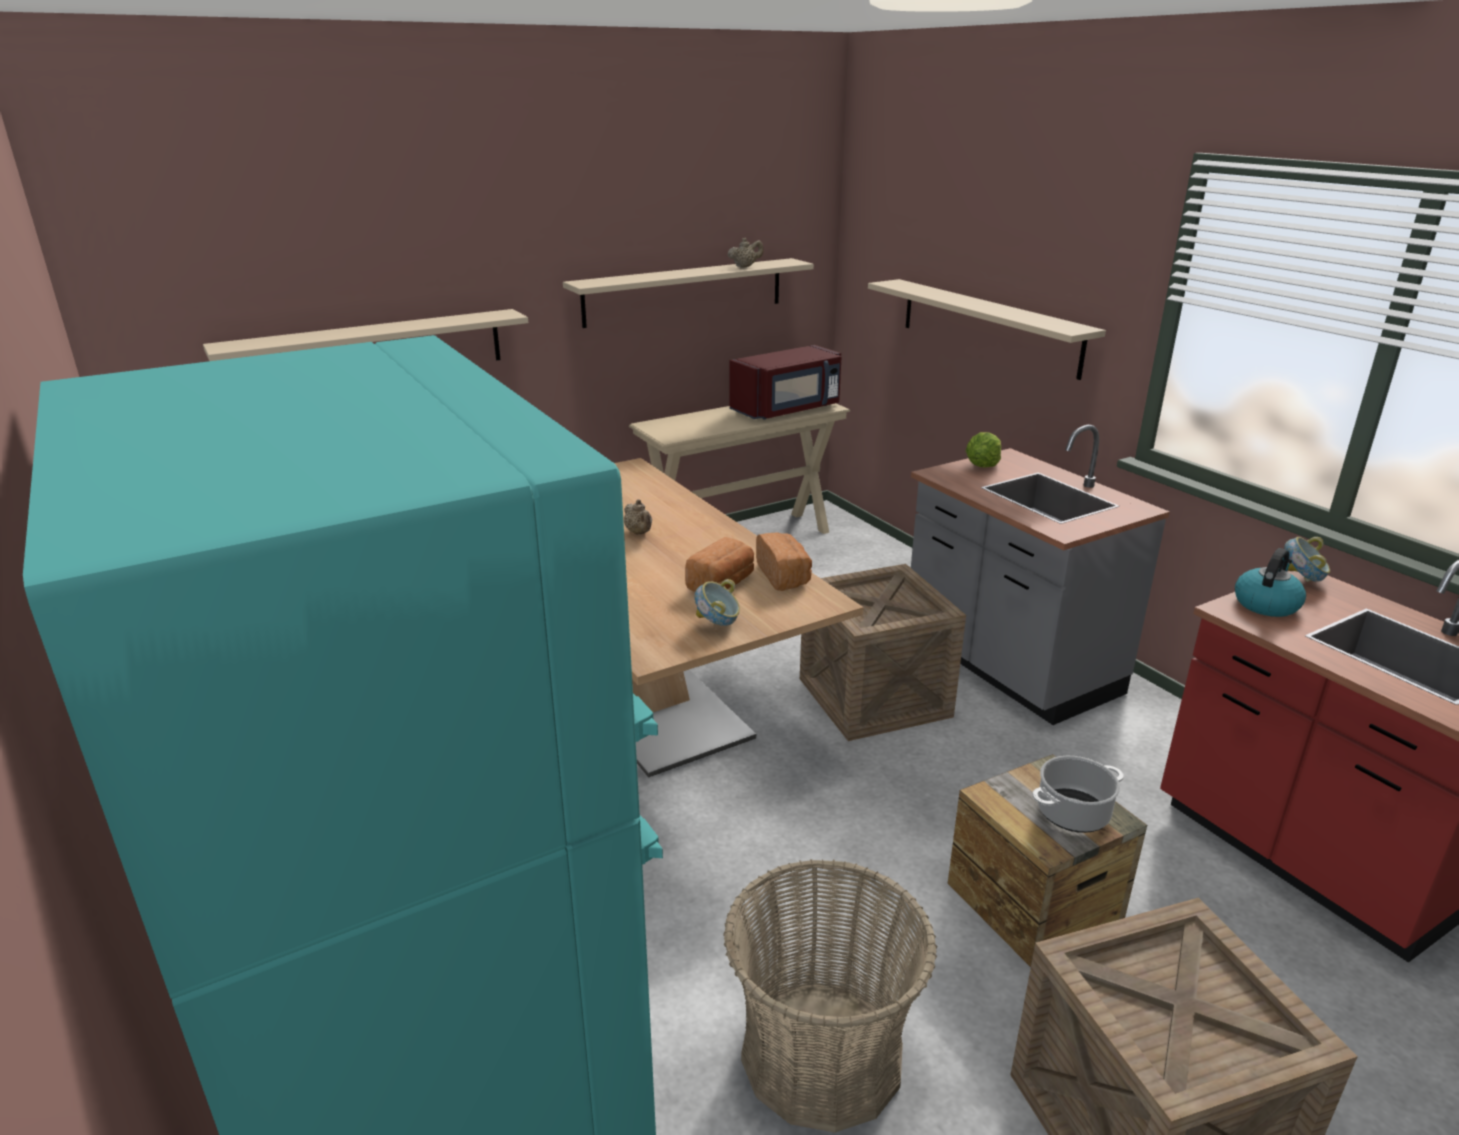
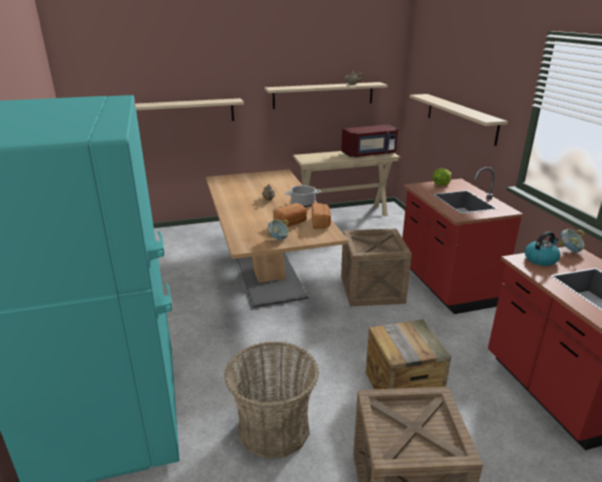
camera: 15 degrees right, 0 degrees up
(1008, 667) = (445, 285): grey counter -> red counter
(1072, 814) = (416, 345): cooking pot -> cooking pot (302, 203)

